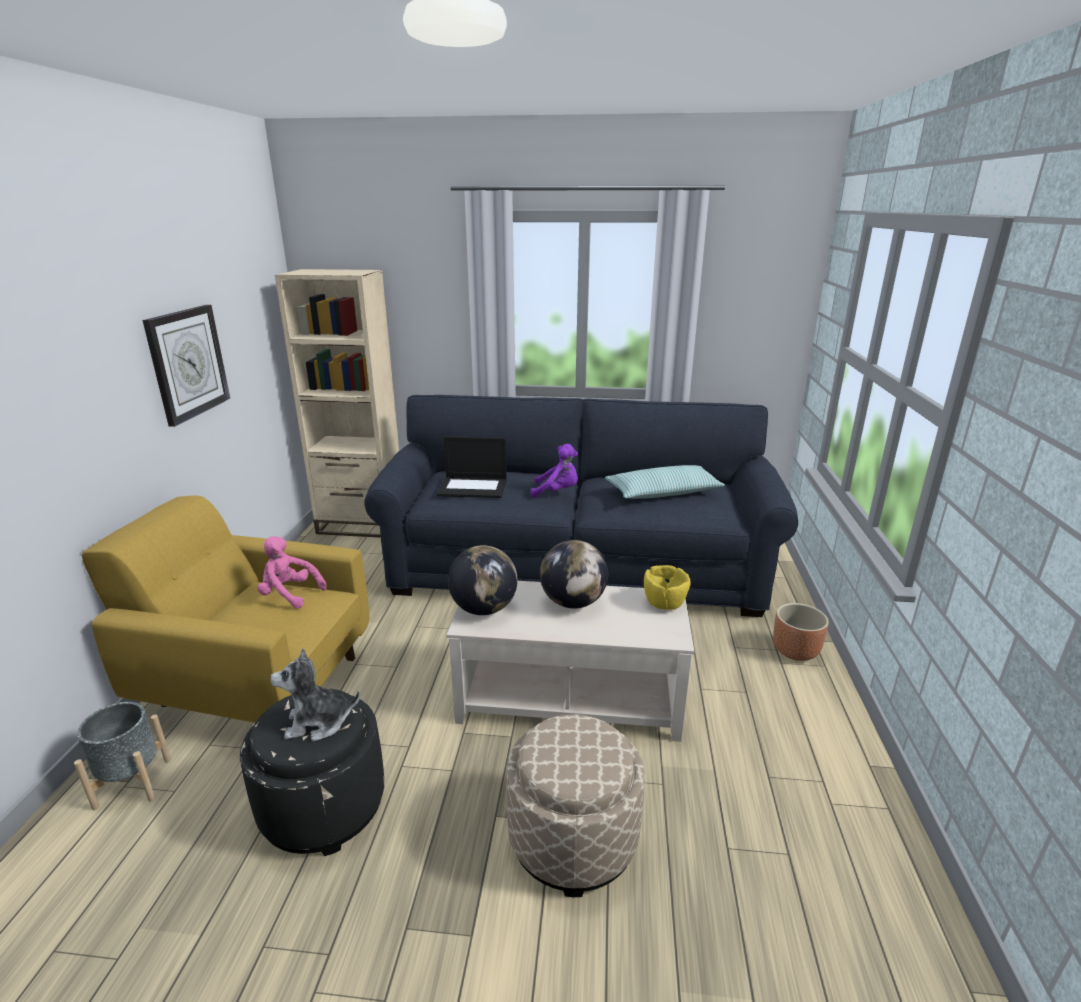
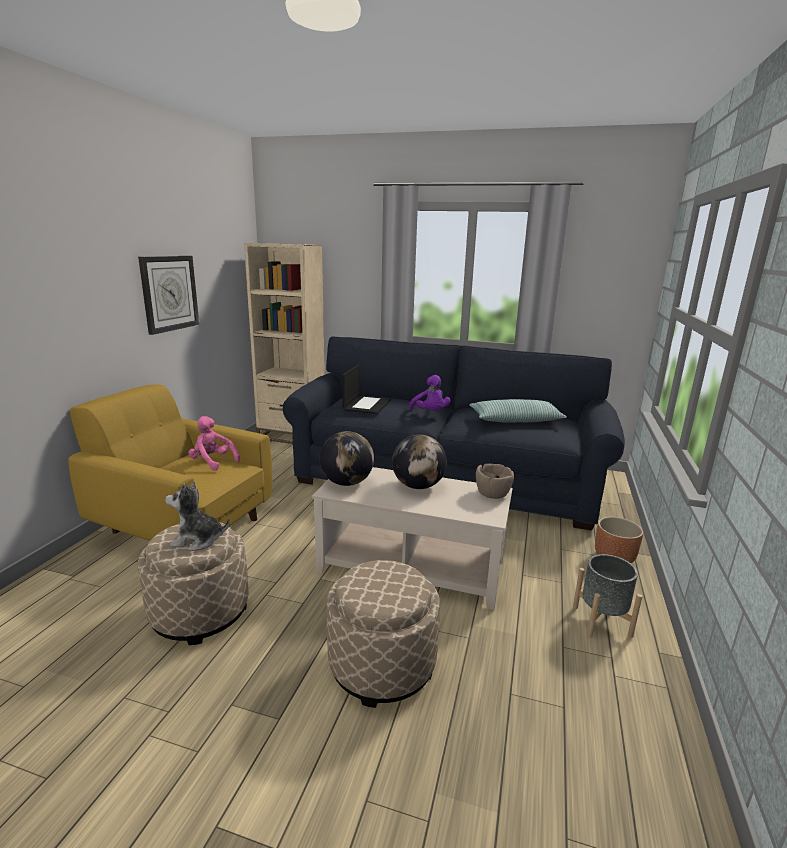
camera: 10 degrees right, 5 degrees down
(133, 782) = (76, 577): grey planter -> grey planter (601, 621)
(323, 806) = (200, 612): black ottoman -> beige ottoman
(473, 487) = (367, 405): laptop -> laptop turned 90 degrees counterclockwise
(557, 492) = (430, 413): purple plush toy -> purple plush toy turned 45 degrees clockwise
(665, 603) = (492, 494): yellow bowl -> brown bowl

